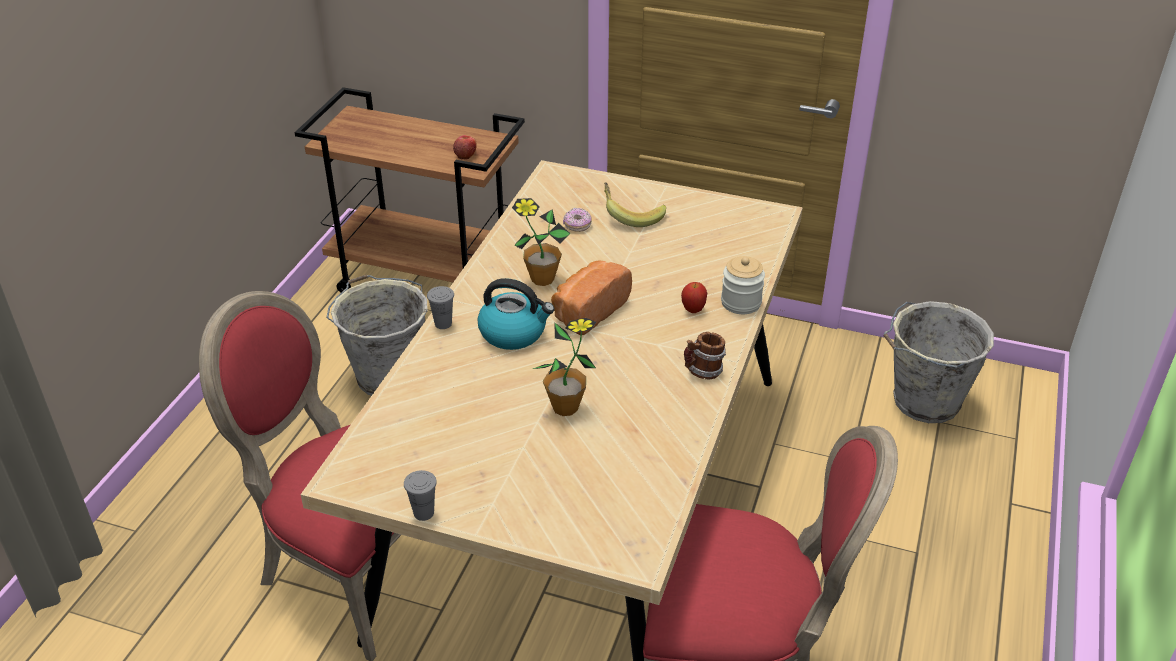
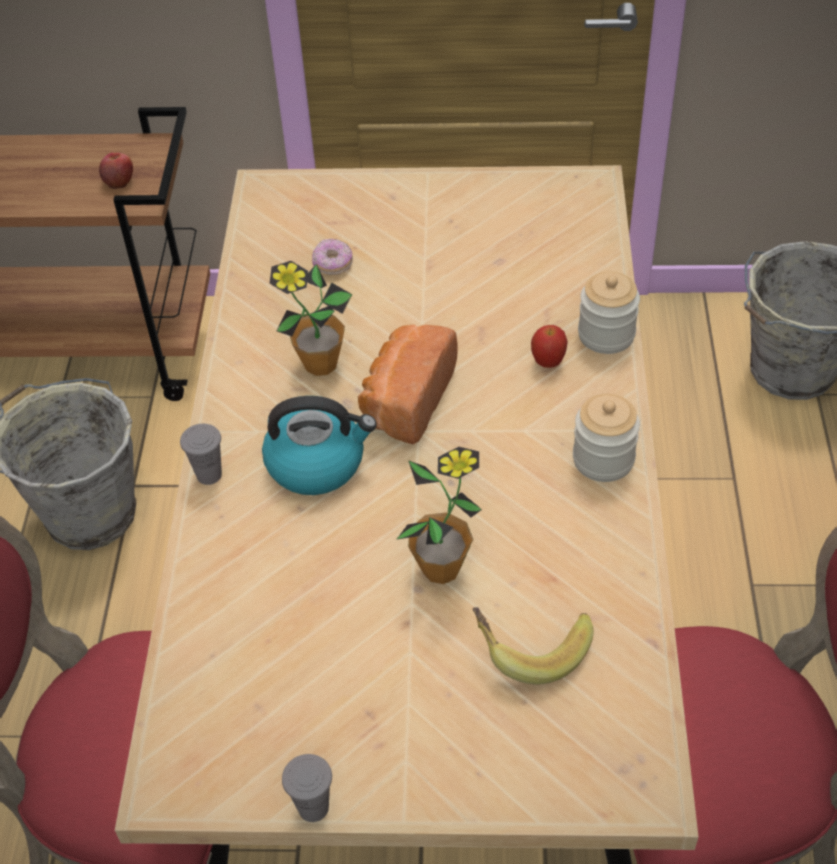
camera: 15 degrees left, 10 degrees up
(631, 216) = (401, 231): banana -> banana (530, 647)
(702, 372) = (603, 459): mug -> jar

